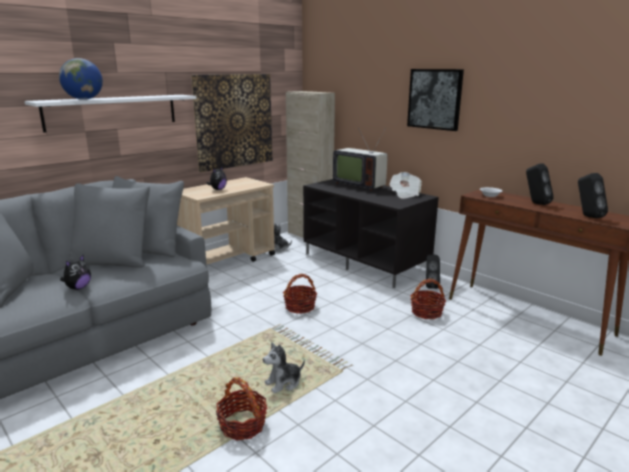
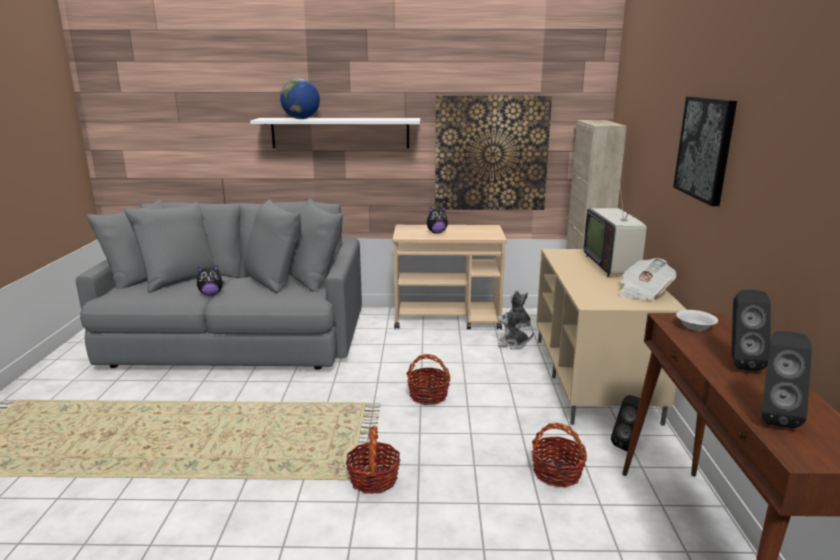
camera: 45 degrees right, 0 degrees up
(242, 425) = (205, 473): basket -> basket (373, 479)
(283, 383) = (288, 458): plush toy -> plush toy (512, 344)
(366, 262) = (594, 378): black tv stand -> beige tv stand

